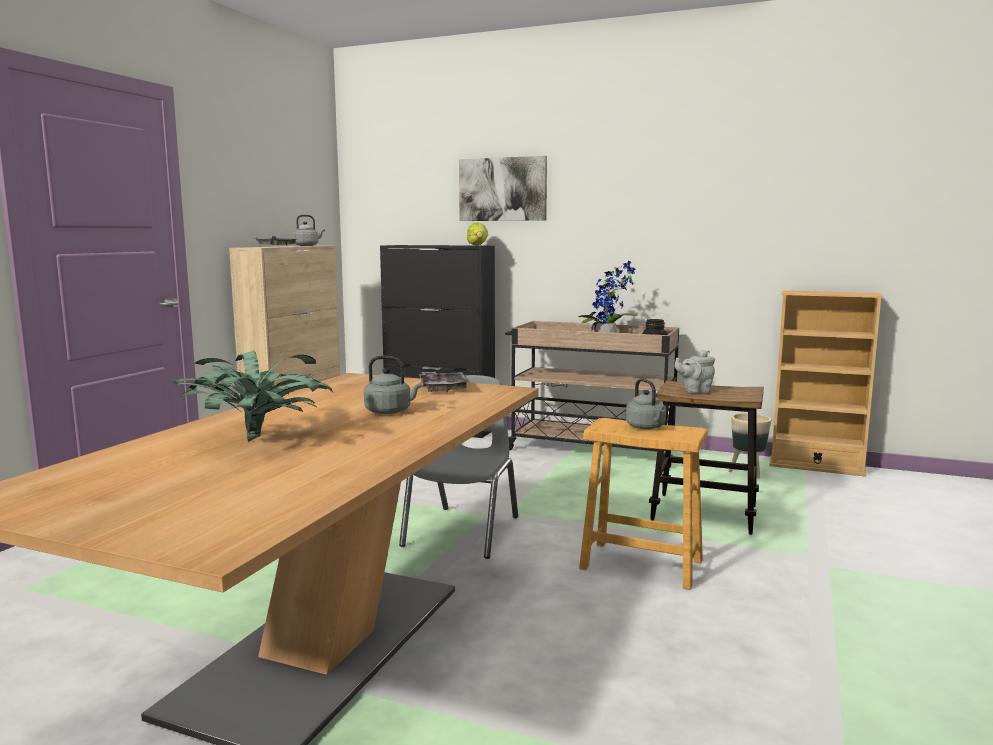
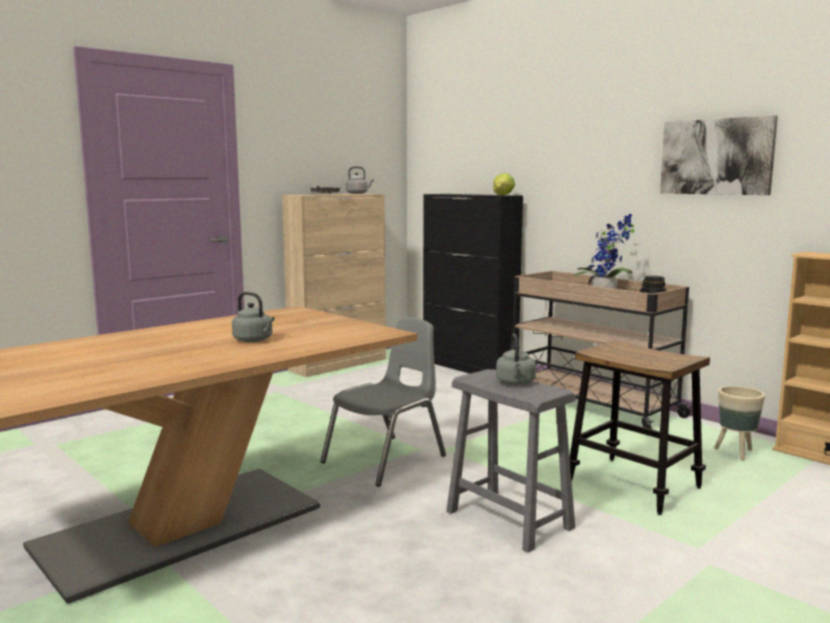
camera: 25 degrees right, 0 degrees up
(259, 440) = (122, 351): potted plant -> none
(443, 389) = (336, 326): grey tray -> none
(503, 189) = (533, 140): picture -> picture (716, 157)
(641, 564) = (509, 519): brown stool -> grey stool
(695, 391) = (624, 353): grey teapot -> none

